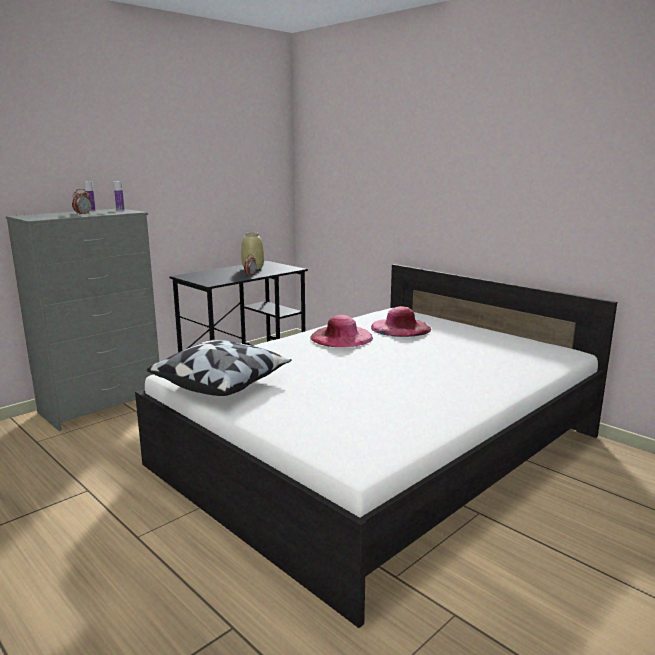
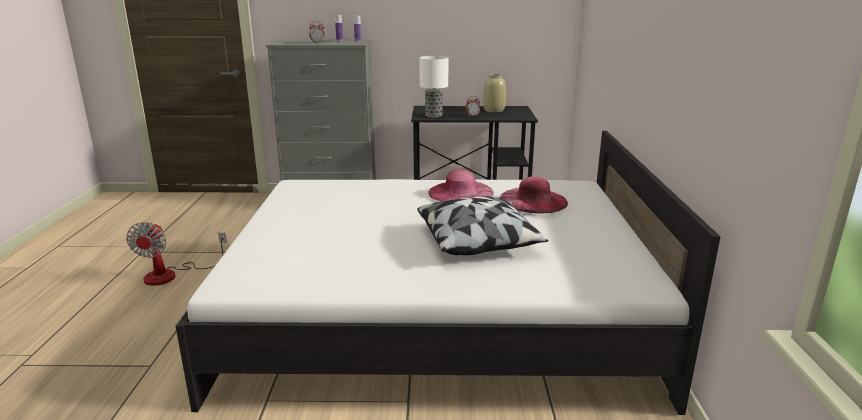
camera: 45 degrees right, 5 degrees up
(55, 545) = (171, 275): none -> fan
(215, 280) = (433, 115): none -> table lamp
(222, 383) = (299, 199): pillow -> pillow (479, 242)

